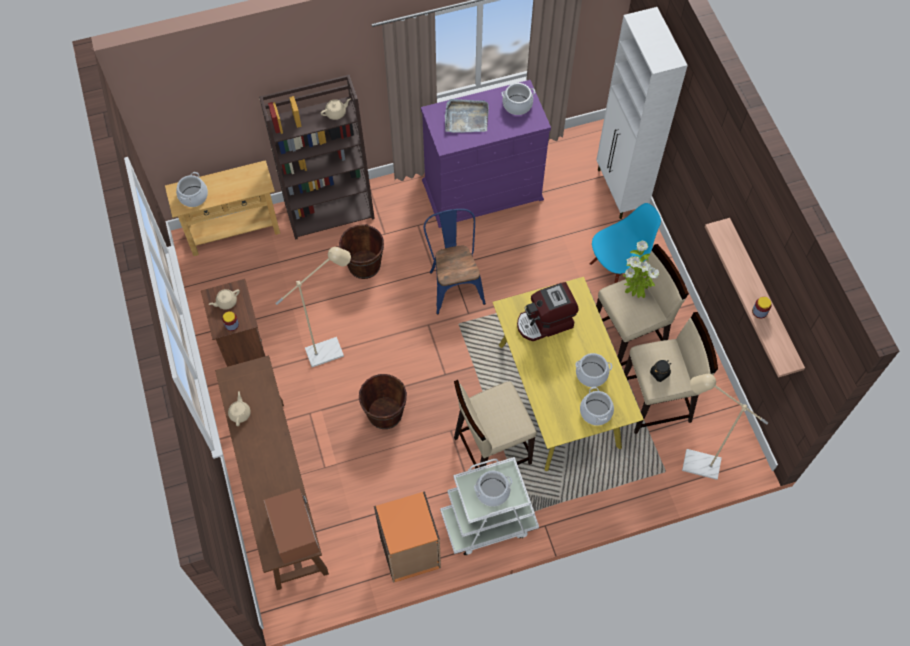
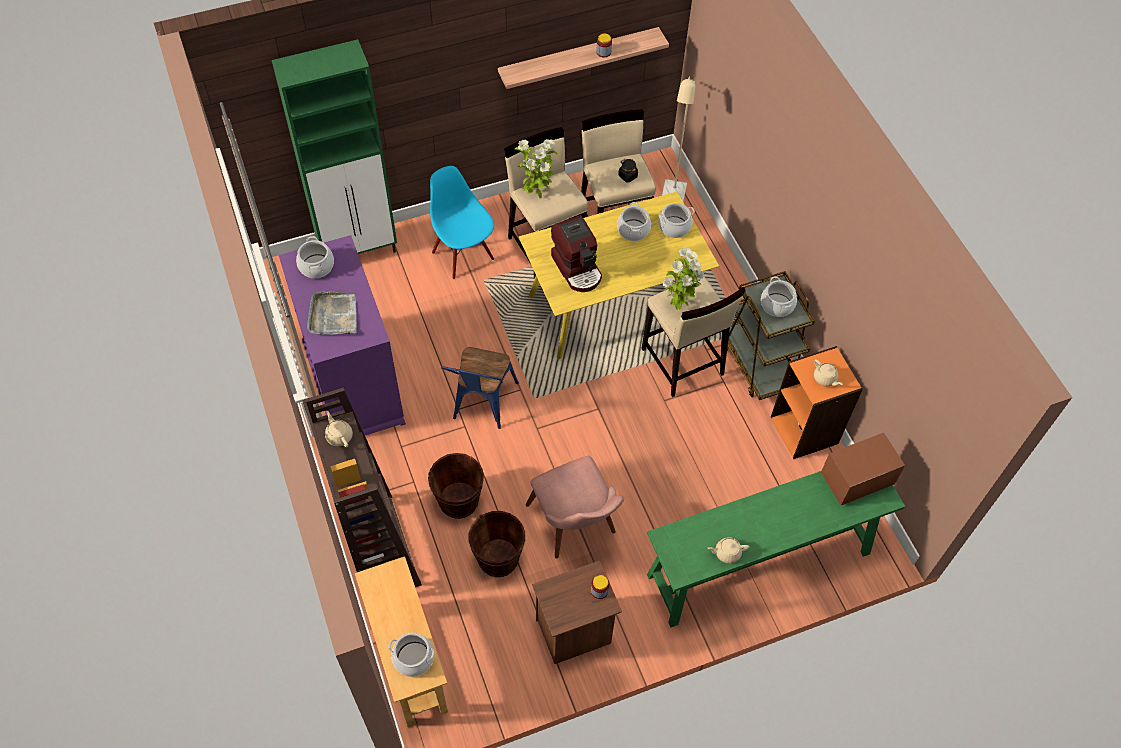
camera: 95 degrees left, 5 degrees down
(226, 302) = (568, 601): beige teapot -> beige teapot (825, 379)
(279, 490) = (758, 564): brown console table -> green console table
(331, 350) = (577, 527): beige floor lamp -> pink chair
(385, 413) = (652, 464): brown bucket -> brown bucket (498, 558)
(454, 283) = (482, 405): blue chair -> blue chair turned 60 degrees counterclockwise
(488, 522) = (759, 363): white cart -> brown cart
(498, 403) = (677, 305): none -> potted plant
(620, 191) = (359, 250): white cabinet -> green cabinet

